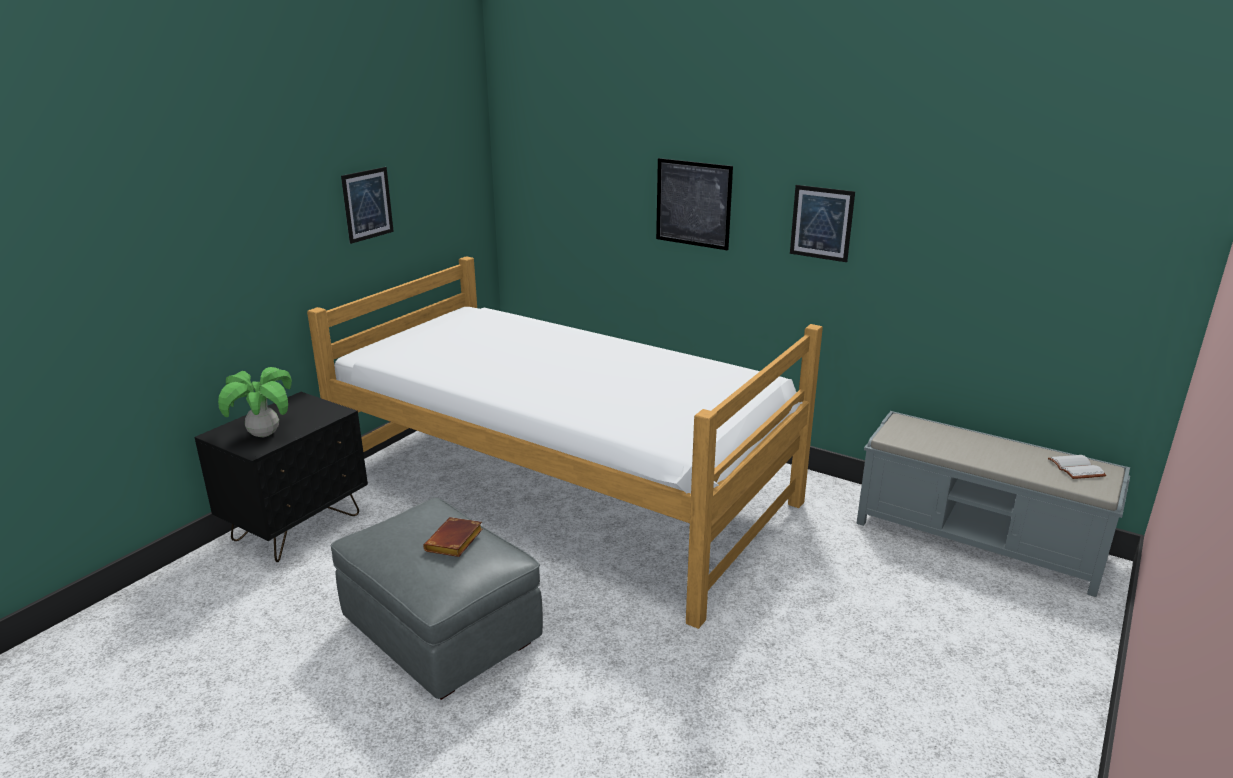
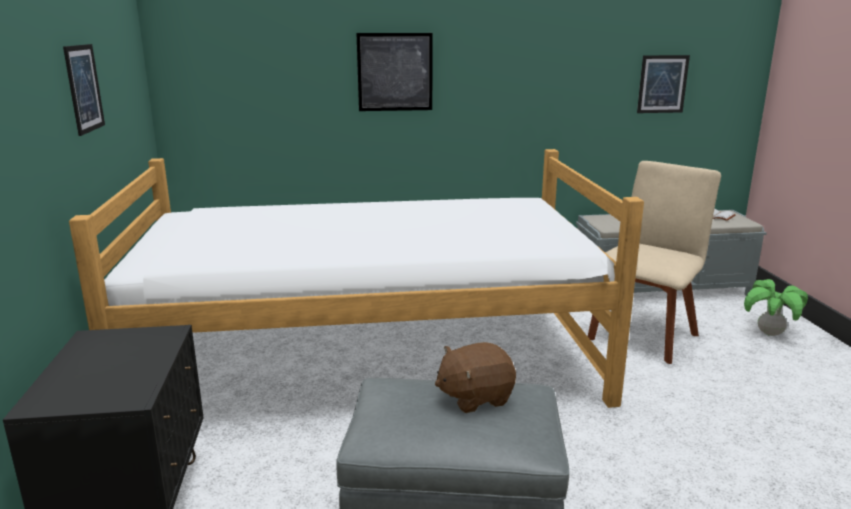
camera: 40 degrees left, 5 degrees down
(264, 434) = (114, 381): potted plant -> potted plant (770, 333)
(455, 543) = (475, 397): brown book -> brown plush toy
(821, 223) = (513, 73): picture -> picture (662, 84)
(854, 578) = (644, 334): none -> beige chair

